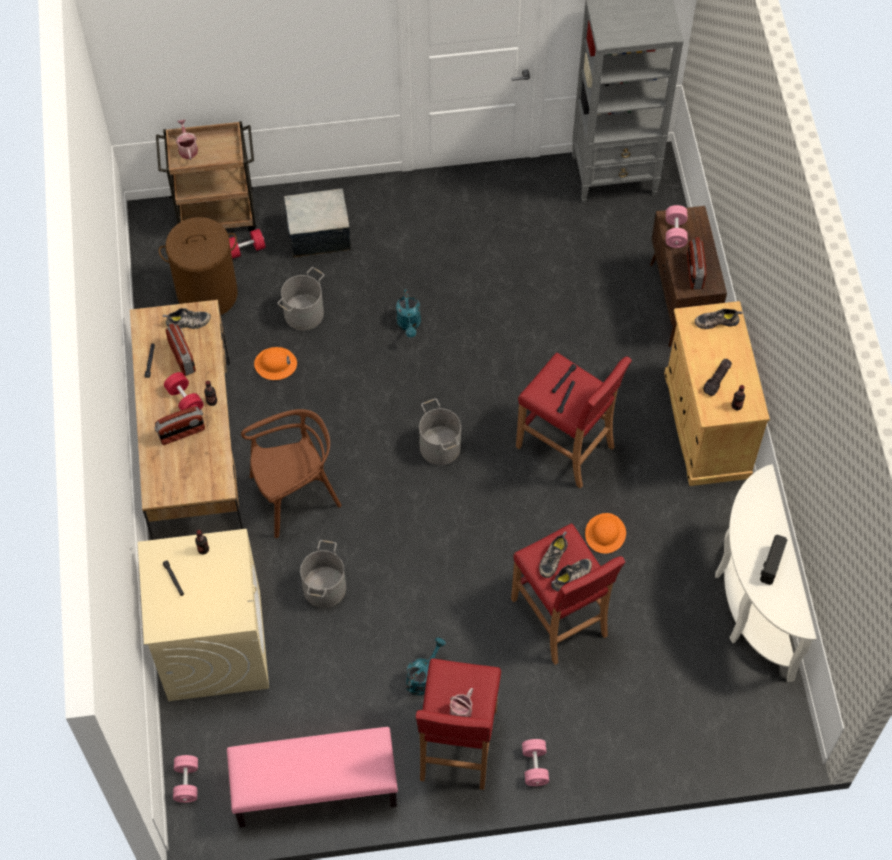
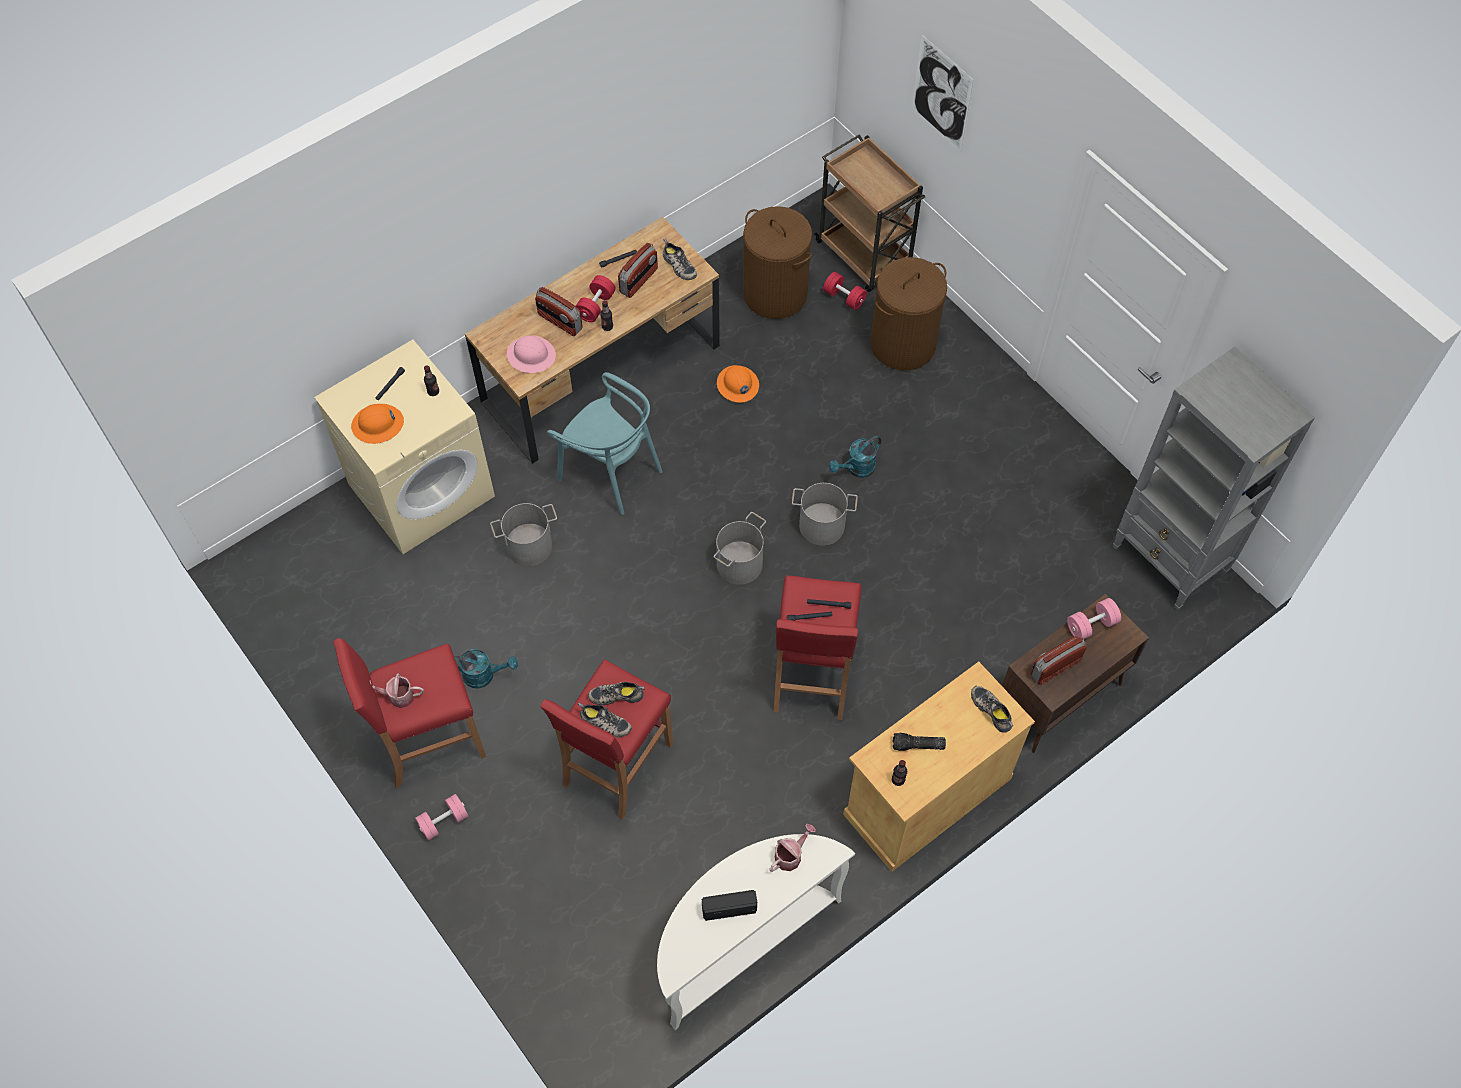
camera: 60 degrees right, 0 degrees up
(187, 148) = (864, 165): watering can -> watering can (790, 855)
(187, 782) = (278, 540): pink dumbbell -> none
(200, 469) = (531, 355): none -> pink hard hat
(230, 41) = (941, 94): none -> picture
(295, 495) = (611, 472): brown chair -> turquoise chair
(304, 314) = (808, 378): grey bucket -> grey bucket (822, 526)
(314, 790) = (322, 644): pink bench -> none
(318, 234) = (903, 344): storage box -> brown laundry basket
(605, 534) = (736, 760): orange hard hat -> orange hard hat (378, 425)

